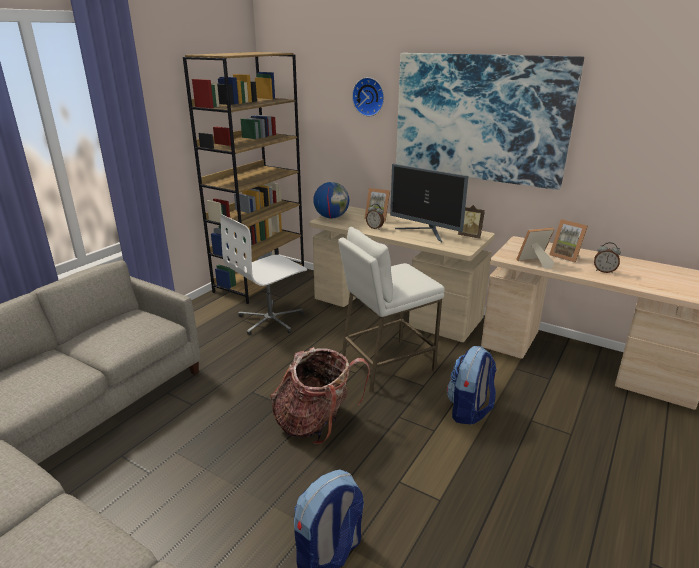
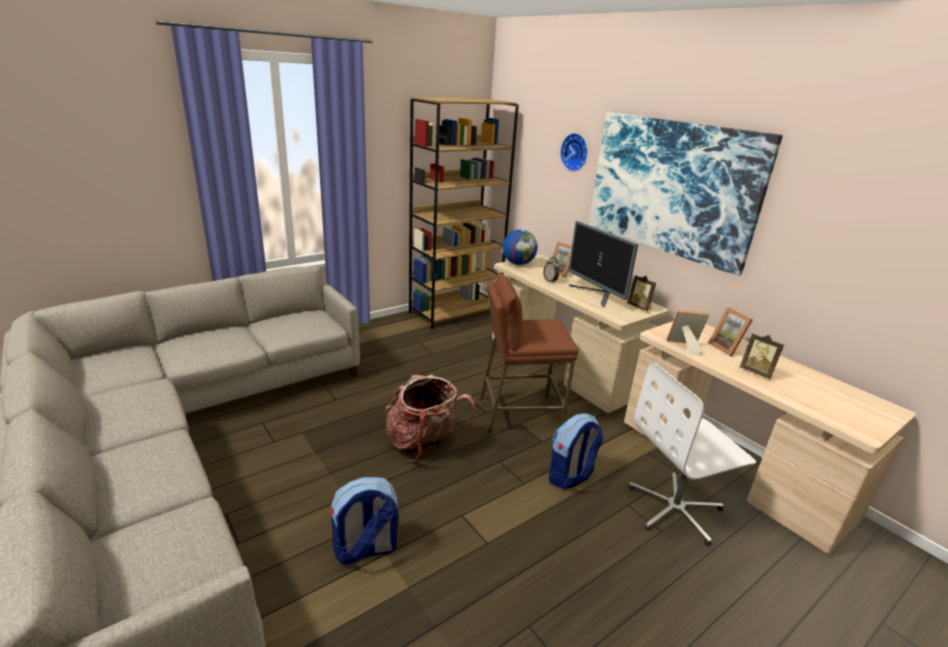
camera: 20 degrees right, 0 degrees up
(271, 320) = (442, 348): white office chair -> white office chair (675, 509)
(386, 365) = (519, 414): white stool -> brown stool
(604, 271) = (756, 372): alarm clock -> picture frame

